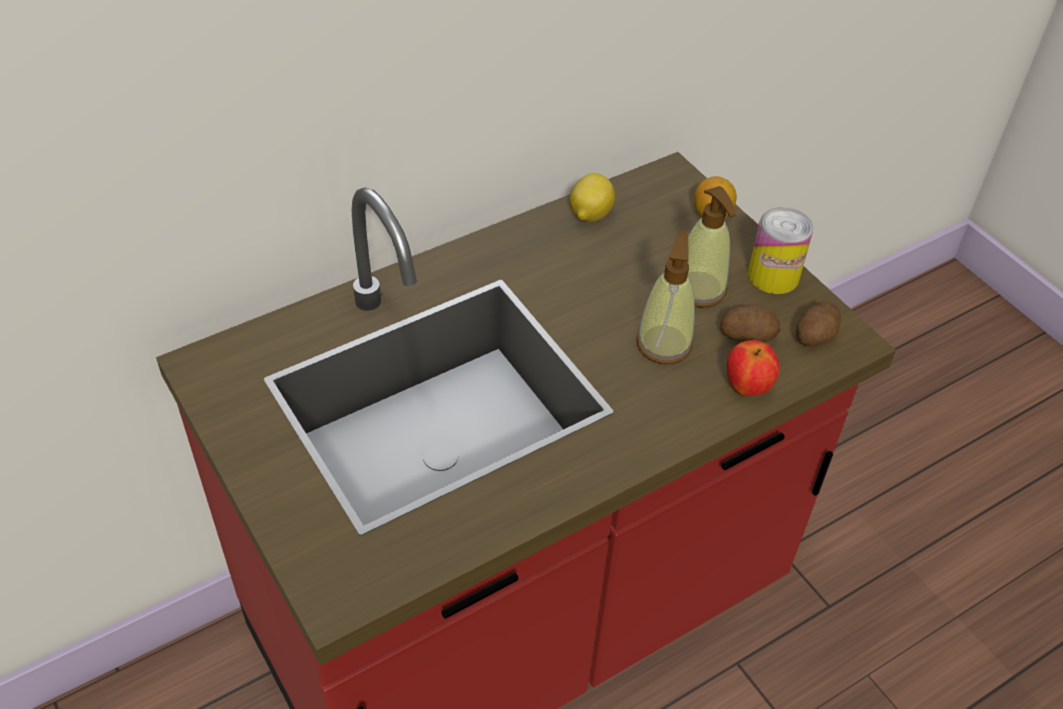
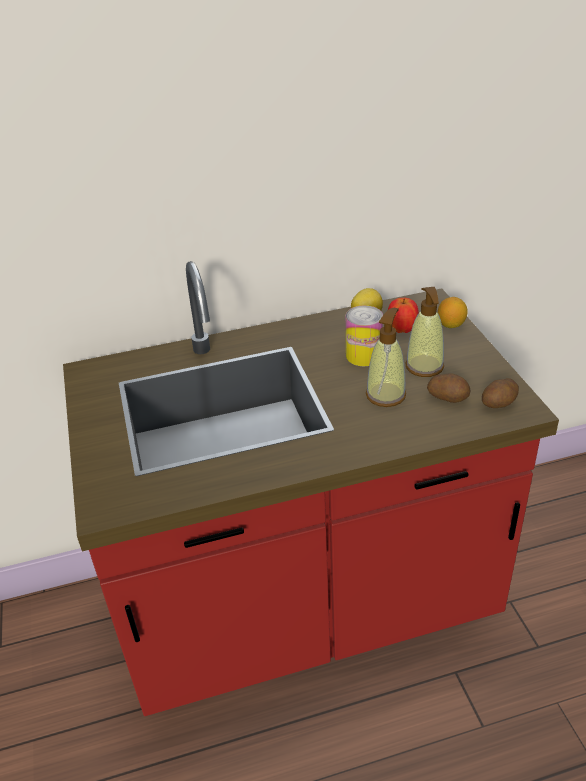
camera: 20 degrees right, 10 degrees down
(747, 387) = (435, 428): apple -> apple (402, 330)
(773, 275) = (481, 364): can -> can (363, 355)

